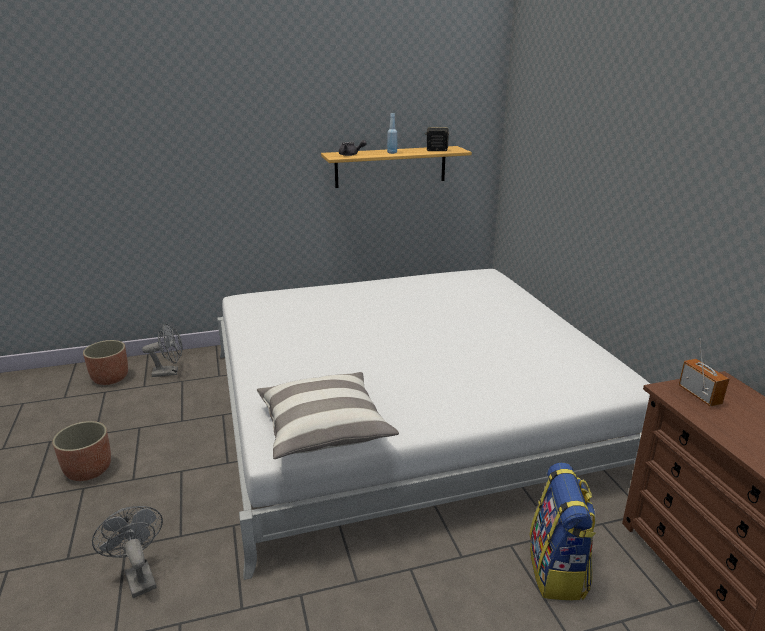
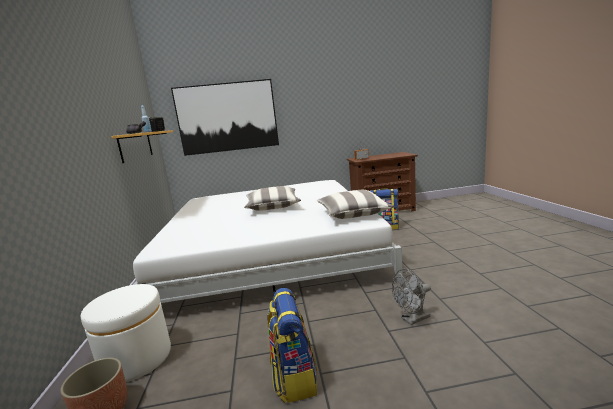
camera: 80 degrees left, 10 degrees down
(89, 470) = (294, 377): planter -> backpack
(169, 372) = (137, 358): grey fan -> white ottoman
(398, 343) = (273, 207): none -> pillow
(565, 151) = (227, 117): none -> picture

